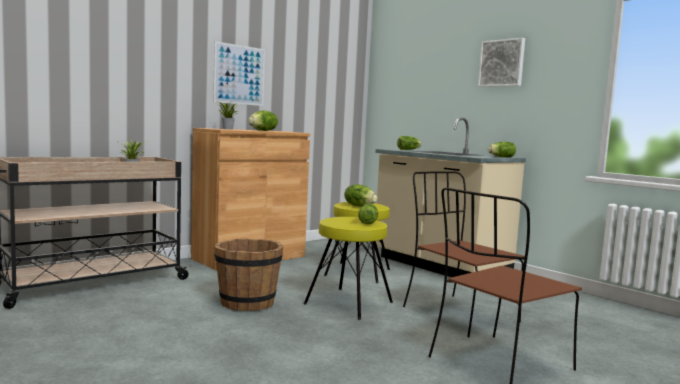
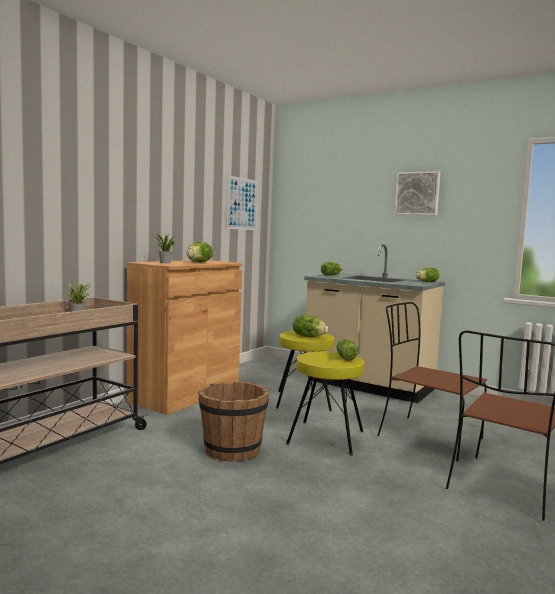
camera: 15 degrees left, 0 degrees up
(239, 75) = (166, 203): picture -> picture (242, 204)

